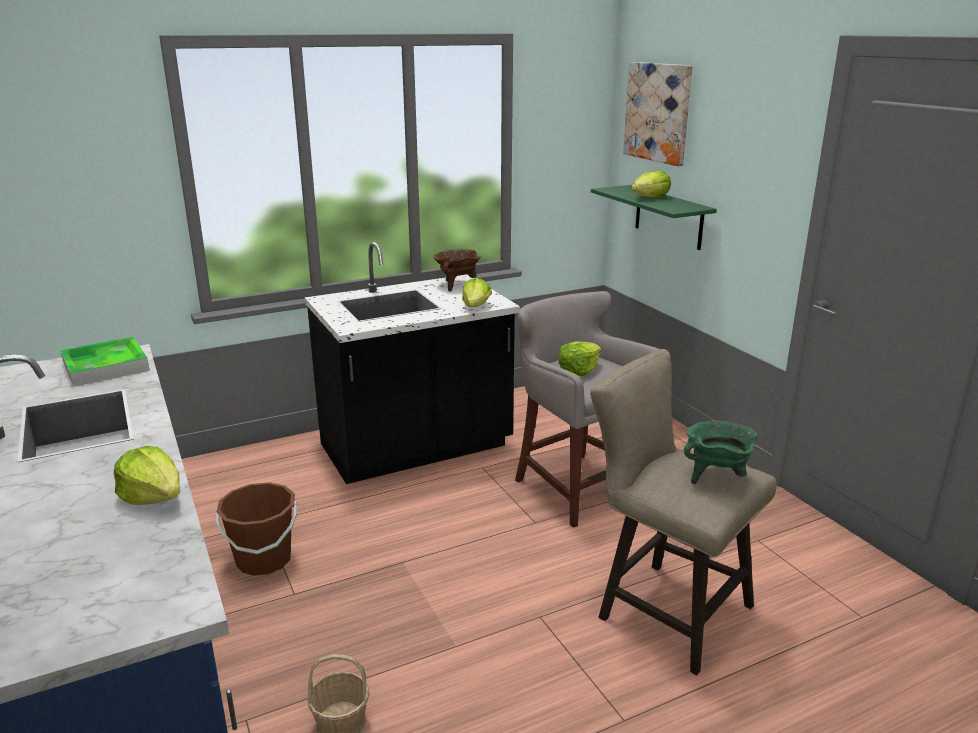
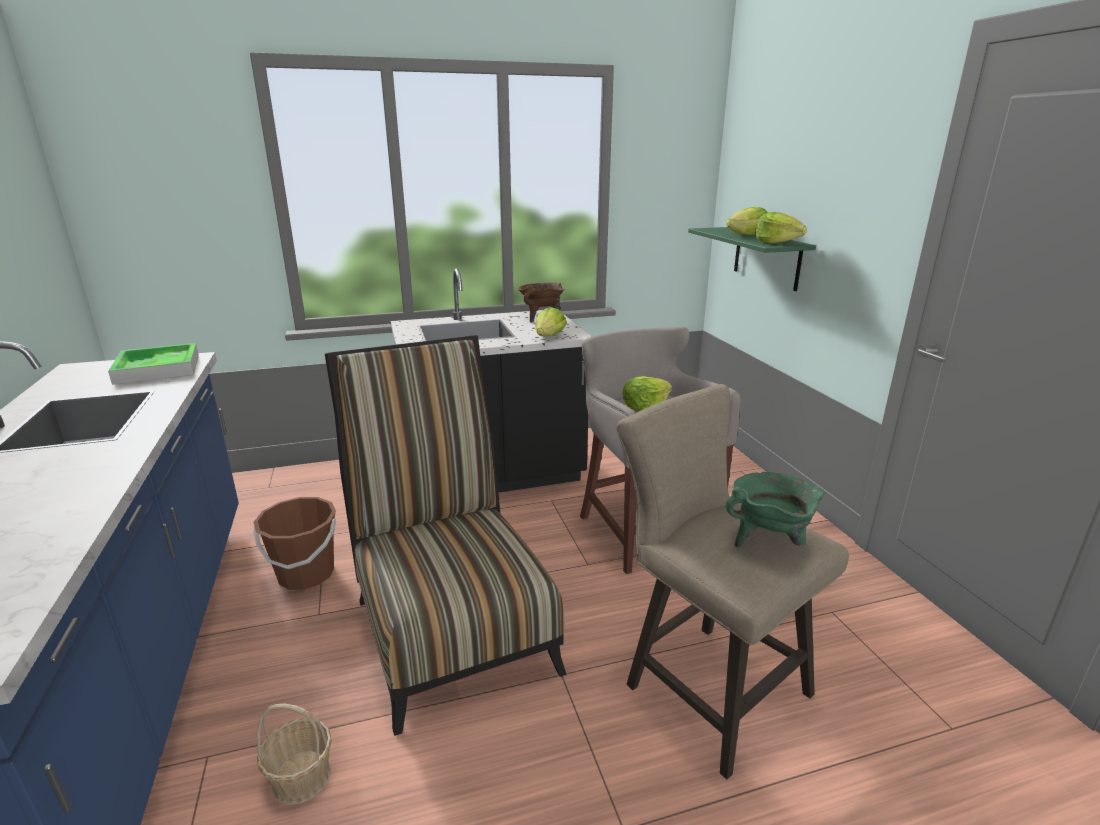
camera: 10 degrees right, 0 degrees up
(153, 497) = (75, 505): lettuce -> lettuce (777, 243)
(425, 587) = (451, 624): none -> chair
(658, 112) = (762, 147): picture -> none

